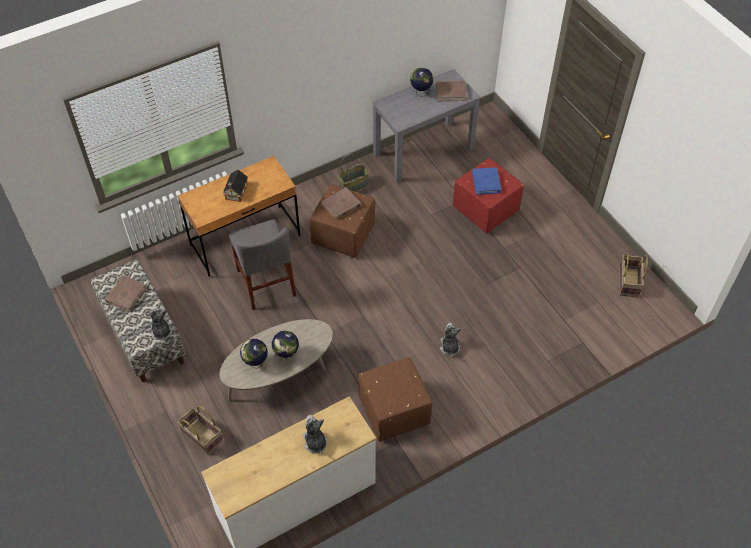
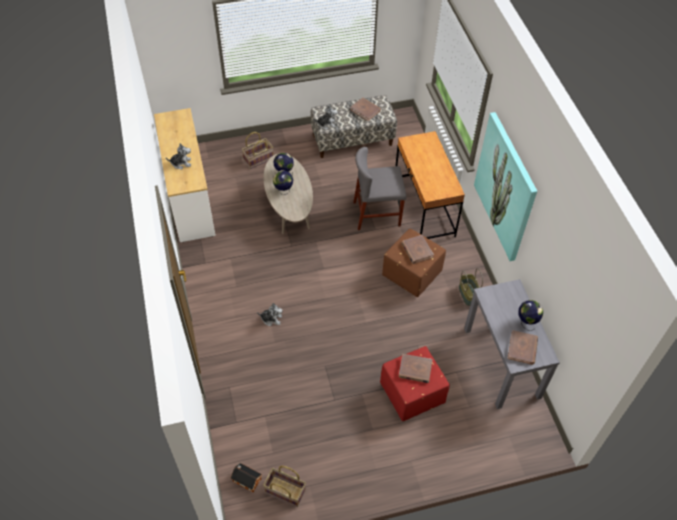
camera: 105 degrees right, 0 degrees up
(236, 192) = (428, 164): toy house -> toy house (246, 479)
(306, 80) = (506, 187): none -> picture
(393, 411) = (230, 266): brown ottoman -> none
(486, 182) = (415, 369): blue book -> brown book

